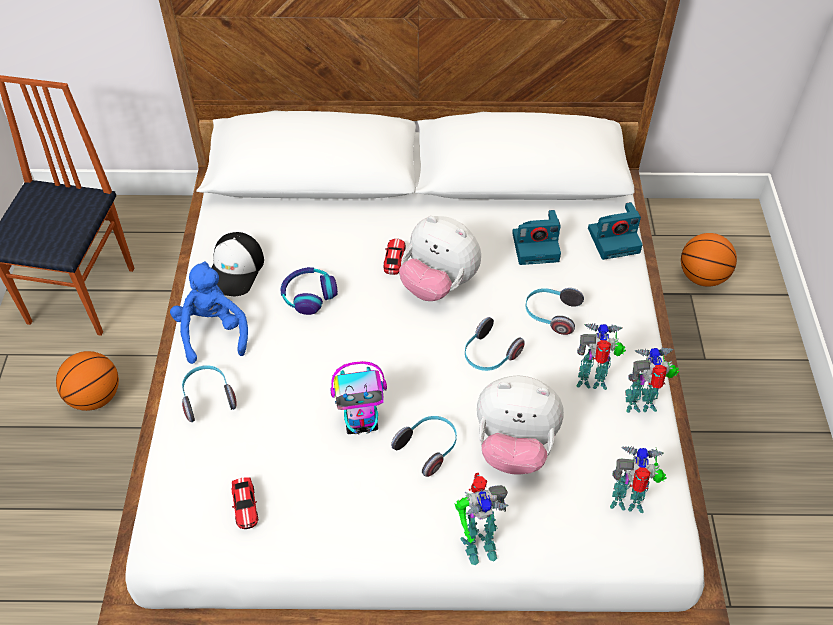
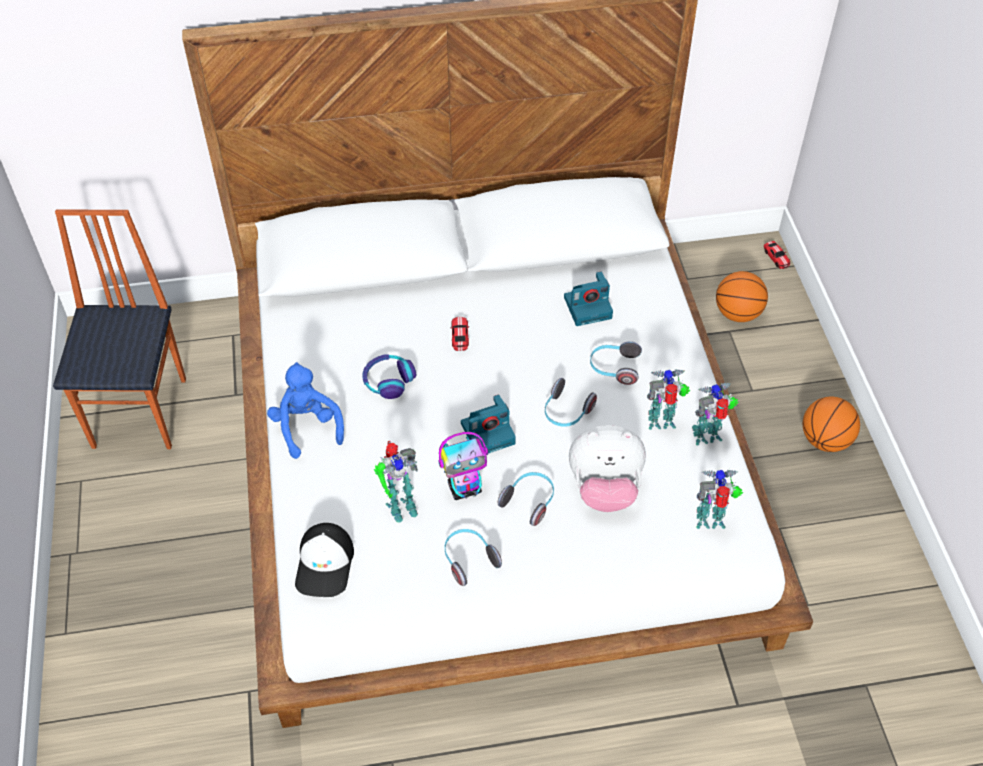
camera: 10 degrees left, 0 degrees up
(95, 397) = (181, 509): basketball -> basketball (825, 440)
(208, 397) = (319, 486): headphones -> headphones (469, 560)
(235, 270) = (312, 367): cap -> cap (325, 564)
(245, 505) = (379, 574): toy car -> toy car (776, 257)
(438, 284) = (506, 354): plush toy -> none
(477, 543) = (589, 575): toy robot -> toy robot (400, 505)
(614, 240) = (658, 291): camera -> camera (488, 432)

